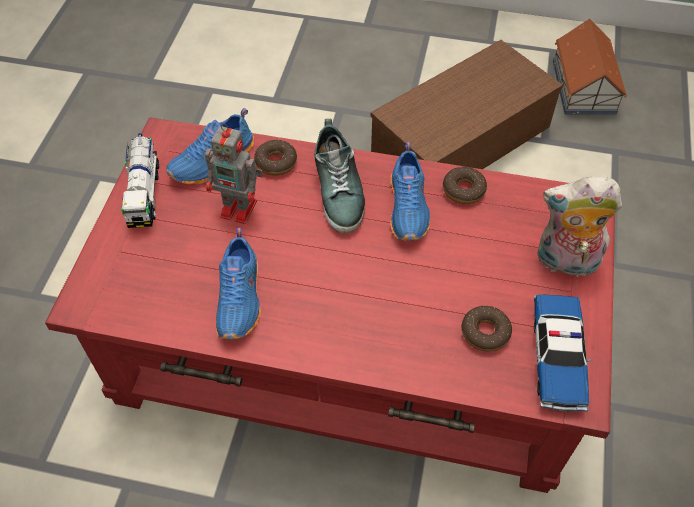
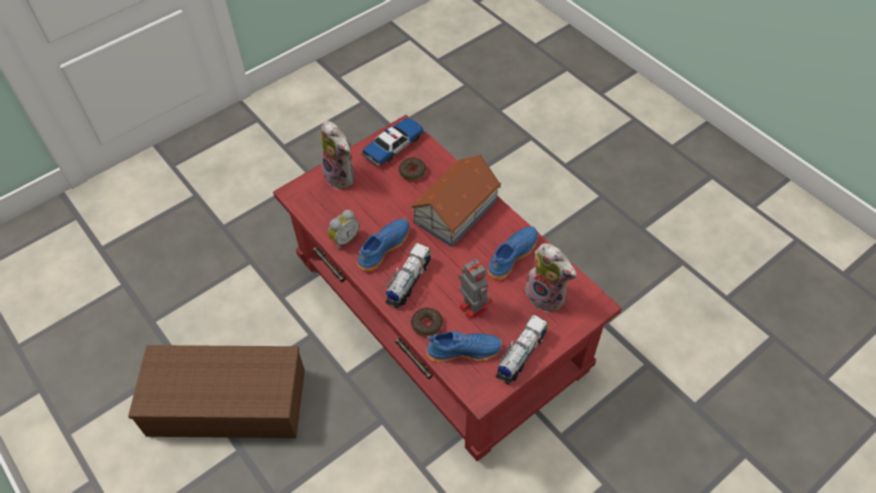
camera: 140 degrees left, 0 degrees up
(155, 276) = (547, 295): none -> plush toy
(339, 190) = (408, 282): shoe -> toy truck
(463, 190) = (344, 239): donut -> alarm clock
(584, 86) = (95, 383): toy house -> toy house (454, 211)

